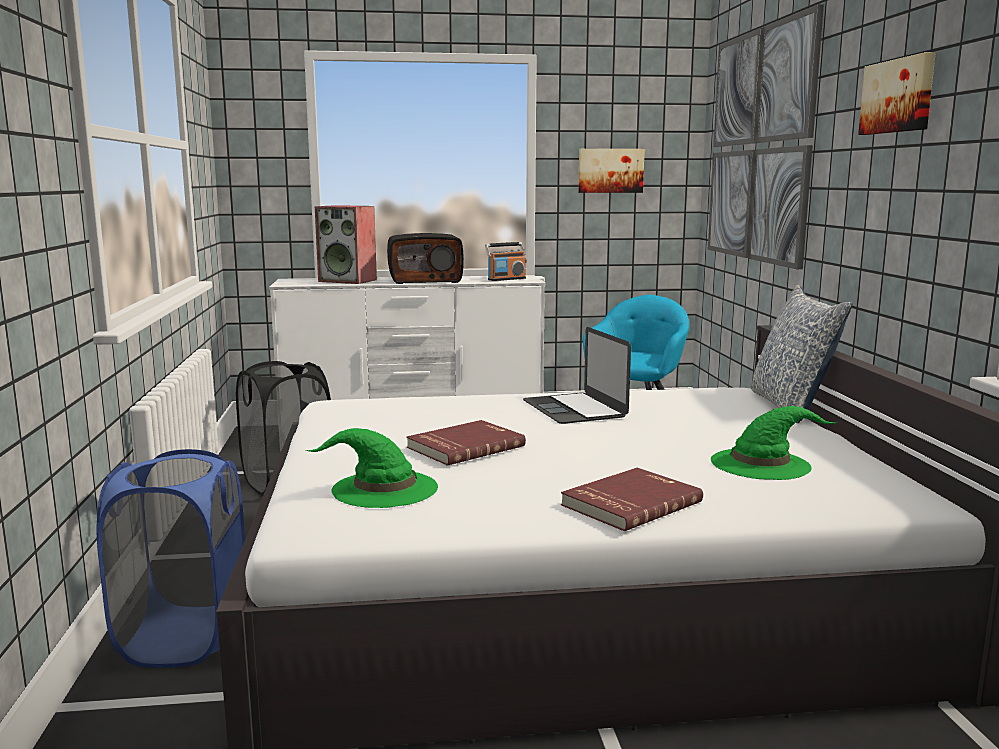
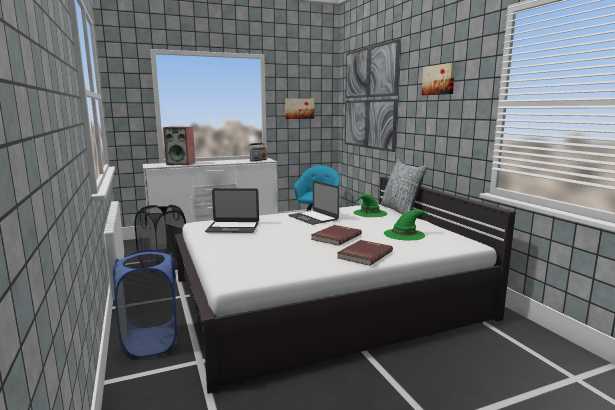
camera: 15 degrees left, 0 degrees up
(383, 489) = (254, 258): green hat -> green hat (370, 213)
(390, 417) = (233, 227): none -> laptop
(425, 280) = (219, 162): radio -> none
(464, 446) = (277, 237): red book -> red book (335, 237)

